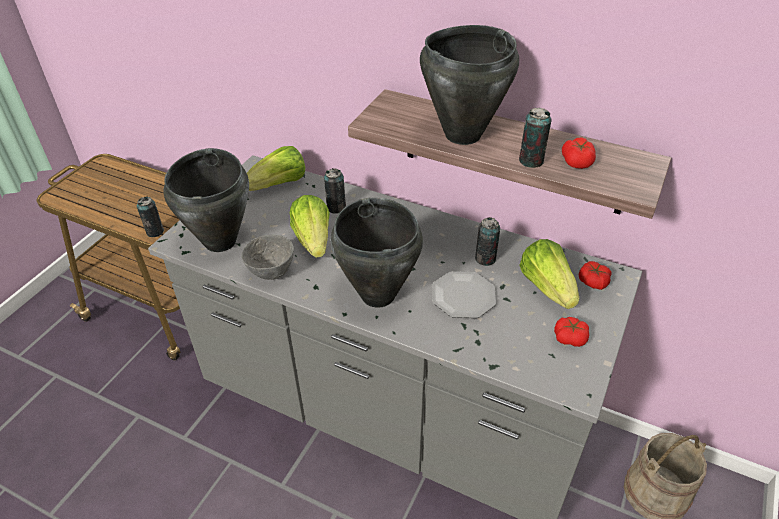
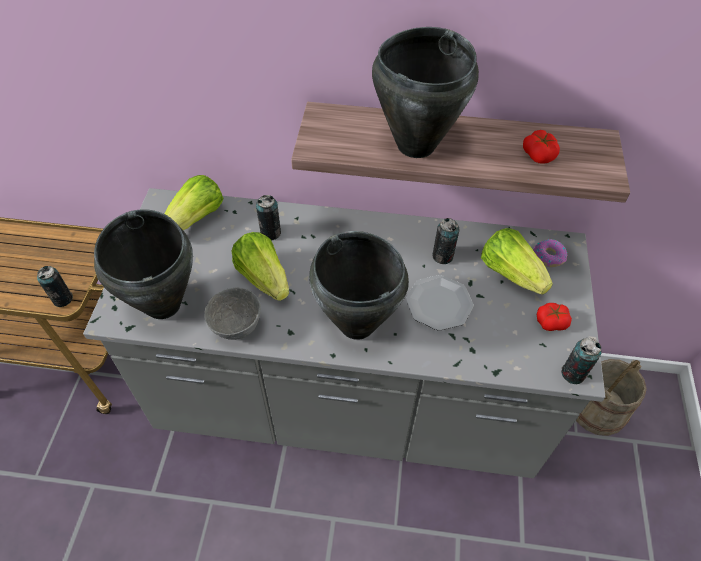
camera: 20 degrees left, 10 degrees up
(531, 161) = (496, 163): can -> can (573, 373)
(593, 282) = (548, 256): tomato -> donut

